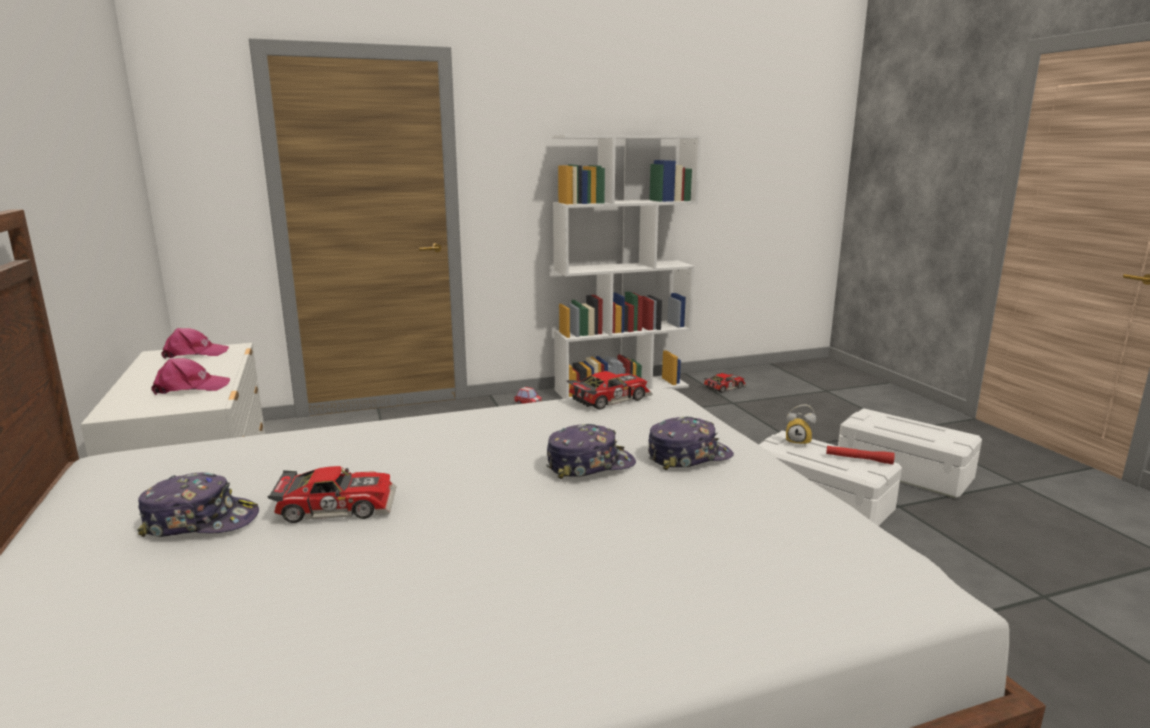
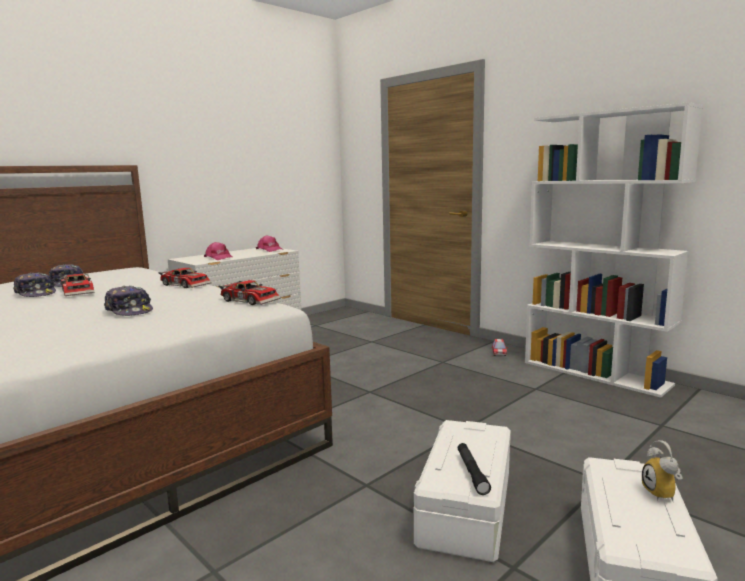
camera: 65 degrees right, 5 degrees down
(688, 456) = (146, 324): cap -> cap (36, 293)
(723, 387) = (700, 413): toy car -> toy car (186, 284)
(799, 442) = (480, 437): alarm clock -> alarm clock (663, 494)
(859, 459) = (472, 473): red flashlight -> black flashlight

